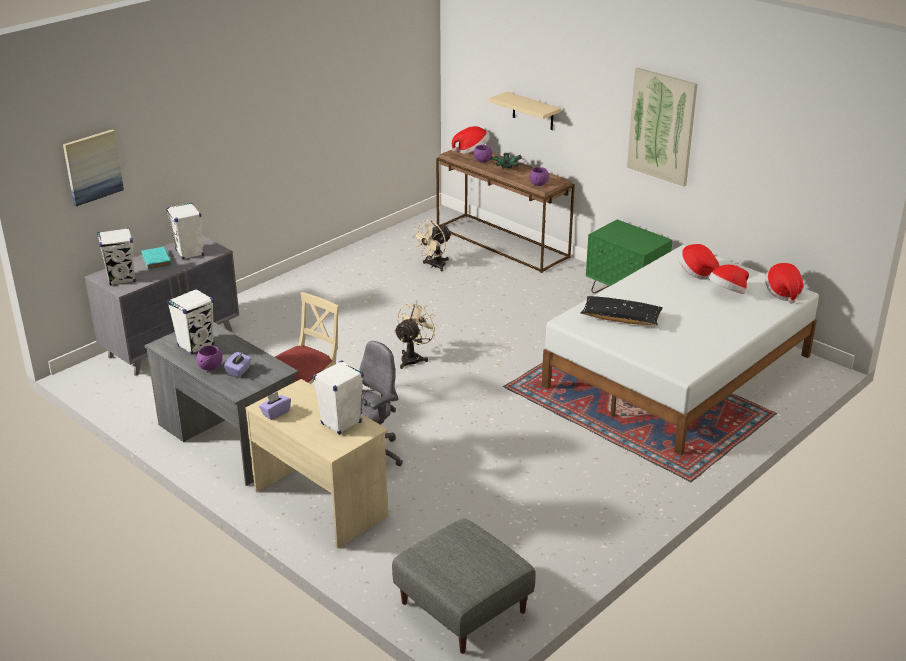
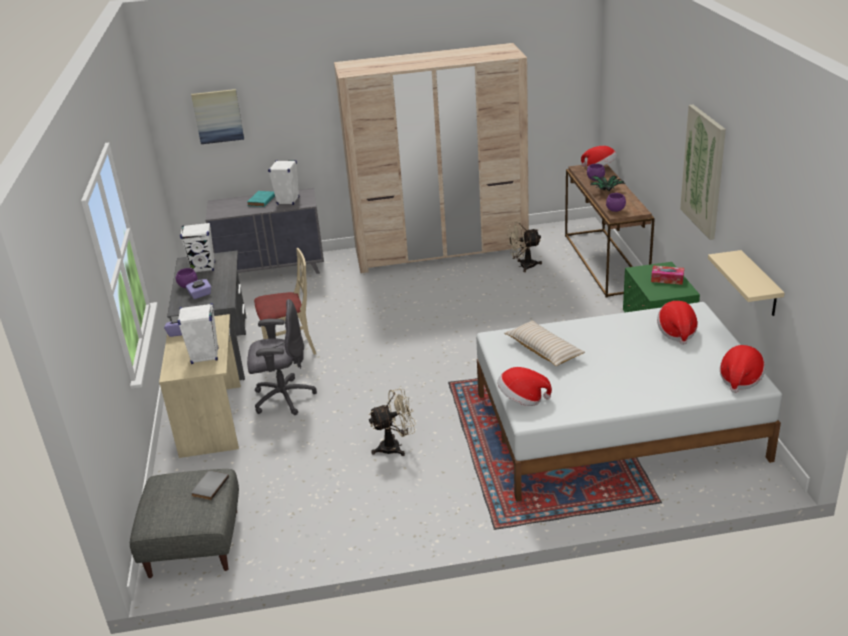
camera: 40 degrees right, 0 degrees up
(122, 279) = (224, 208): white speaker -> none
(334, 273) = (441, 250): none -> beige wardrobe
(413, 358) = (412, 335): beige fan -> beige fan (395, 446)
(471, 538) = (209, 486): none -> grey book
(533, 111) = (639, 138): beige shelf -> beige shelf (760, 284)
(621, 318) = (543, 350): black pillow -> beige pillow
(633, 234) = (667, 279): none -> tissue box
(727, 293) = (680, 360): hat -> hat (522, 399)

